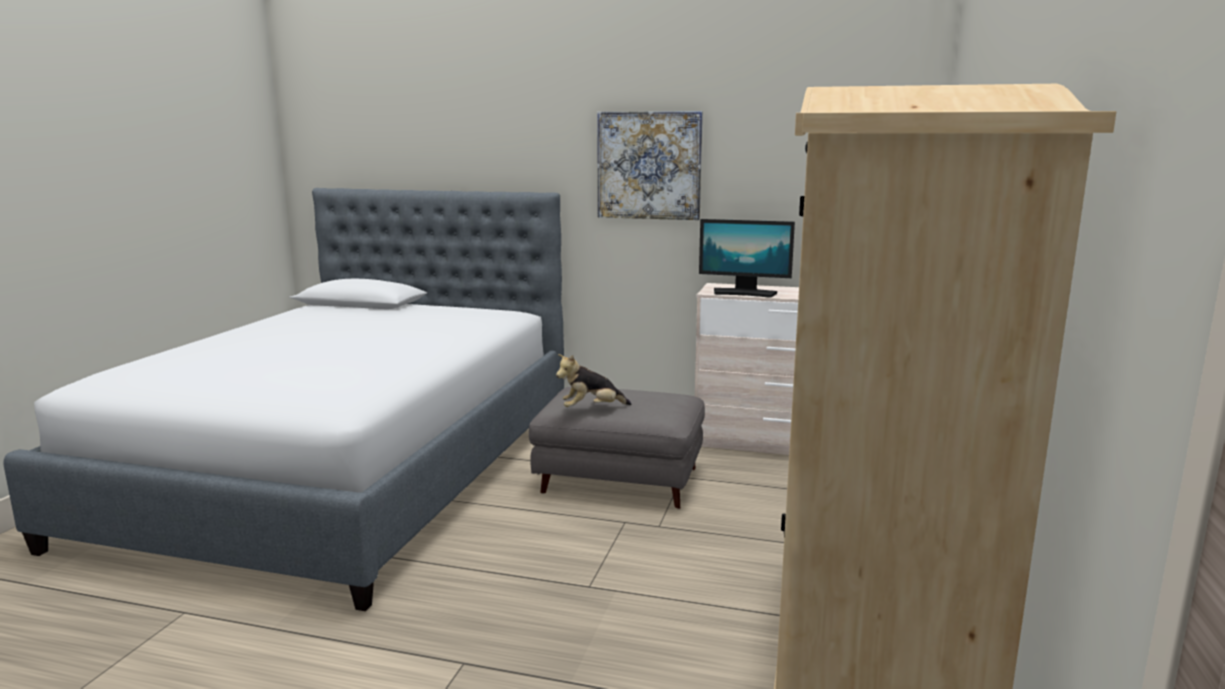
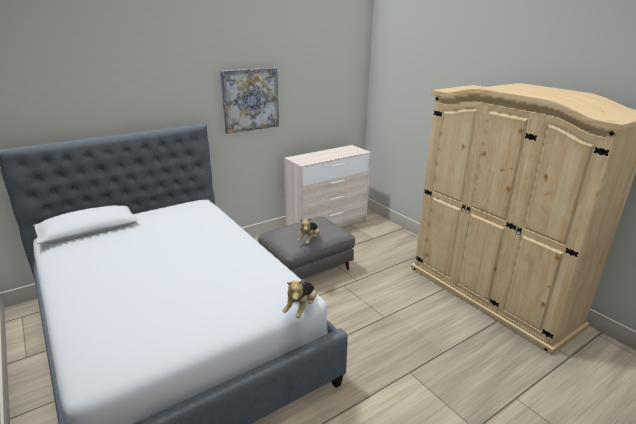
camera: 50 degrees left, 10 degrees up
(304, 420) = (301, 308): none -> plush toy
(744, 293) = (316, 160): monitor -> none

